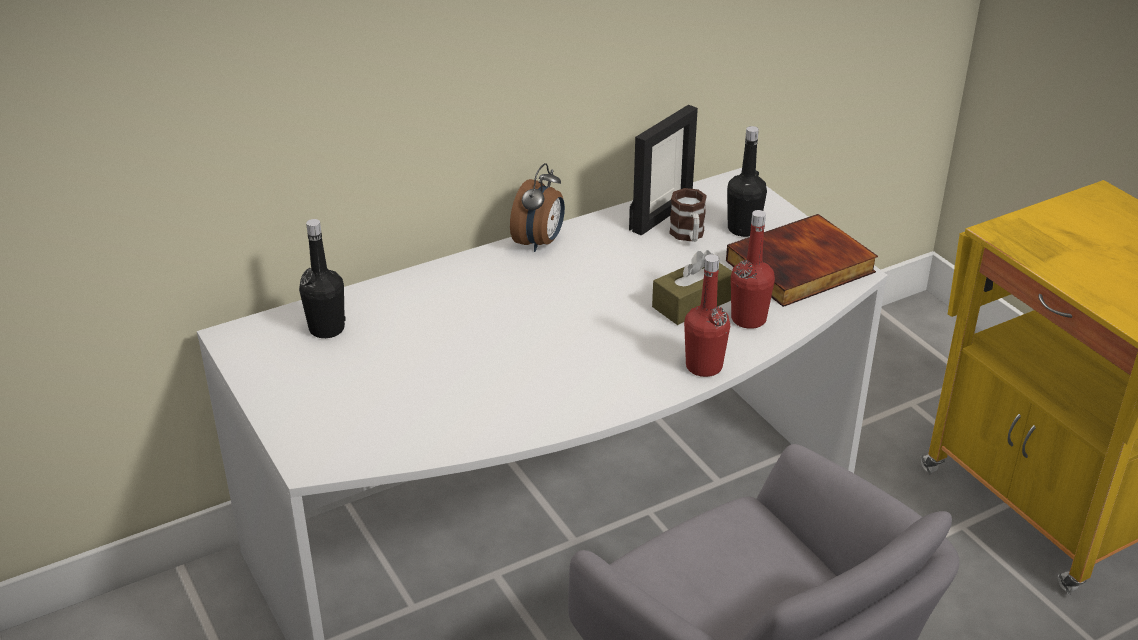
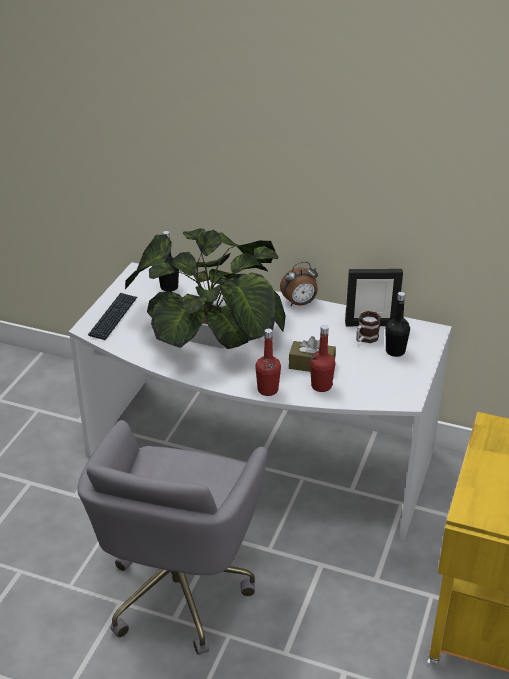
camera: 50 degrees right, 0 degrees up
(322, 420) = (113, 317): none -> keyboard
(506, 348) = (212, 334): none -> potted plant
(801, 268) = (386, 382): book -> none

